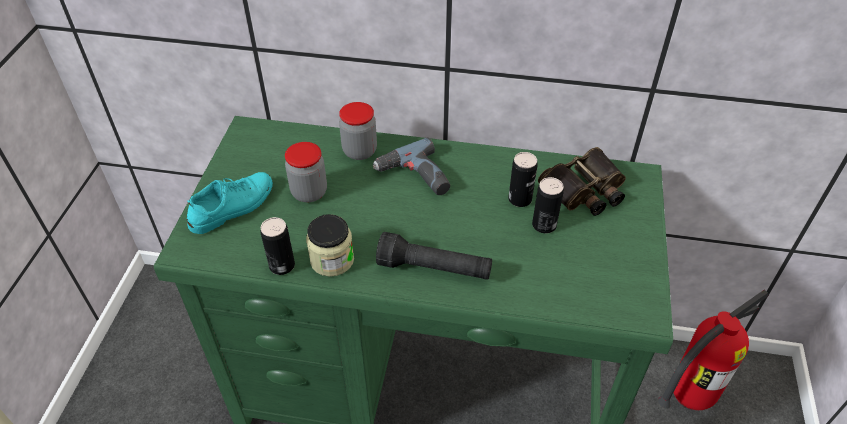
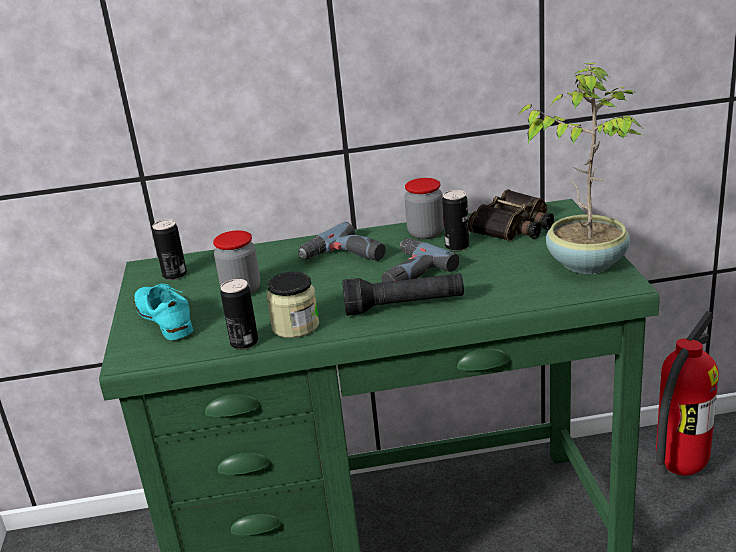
camera: 15 degrees left, 20 degrees down
(232, 207) = (164, 318): turquoise shoe -> turquoise shoe turned 60 degrees counterclockwise
(359, 151) = (277, 253): jar -> jar (426, 233)
(459, 221) = (407, 272): none -> power drill
(544, 225) = (491, 255): can -> can (175, 275)
(626, 269) = (586, 262): none -> potted plant

